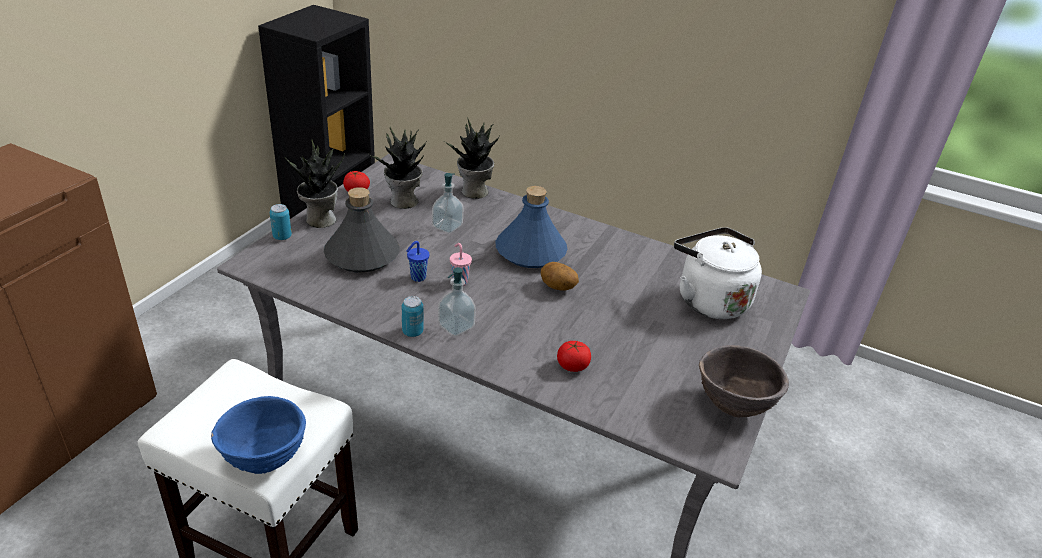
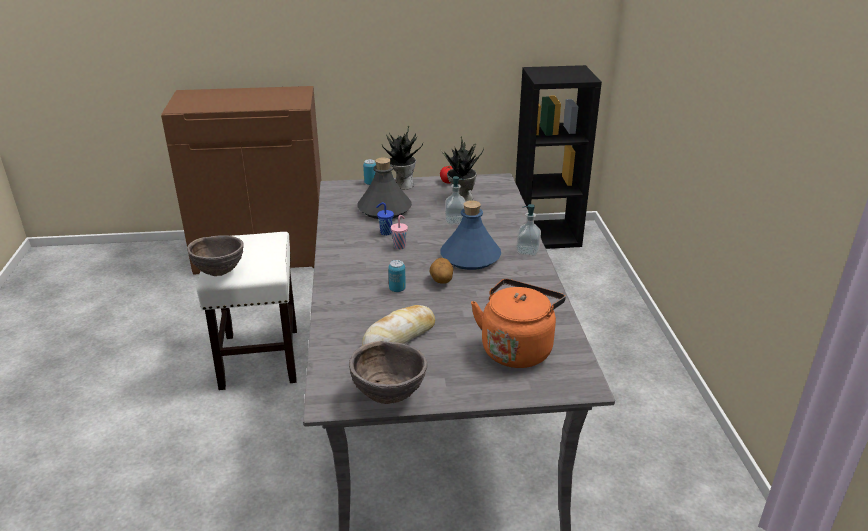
camera: 60 degrees right, 5 degrees down
(265, 460) = (219, 272): blue bowl -> brown bowl
(412, 332) = (330, 251): can -> can (397, 289)
(456, 327) = (351, 262): soap dispenser -> soap dispenser (527, 251)
(474, 192) = (512, 213): potted plant -> none
(572, 366) = (359, 314): tomato -> none
(636, 357) = (399, 336): none -> bread
(708, 299) = (517, 348): white kettle -> orange kettle

